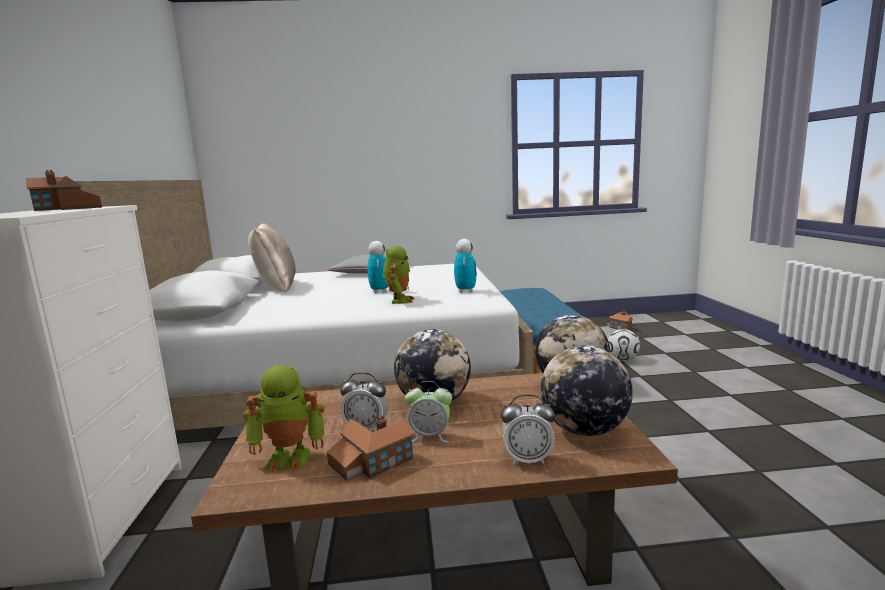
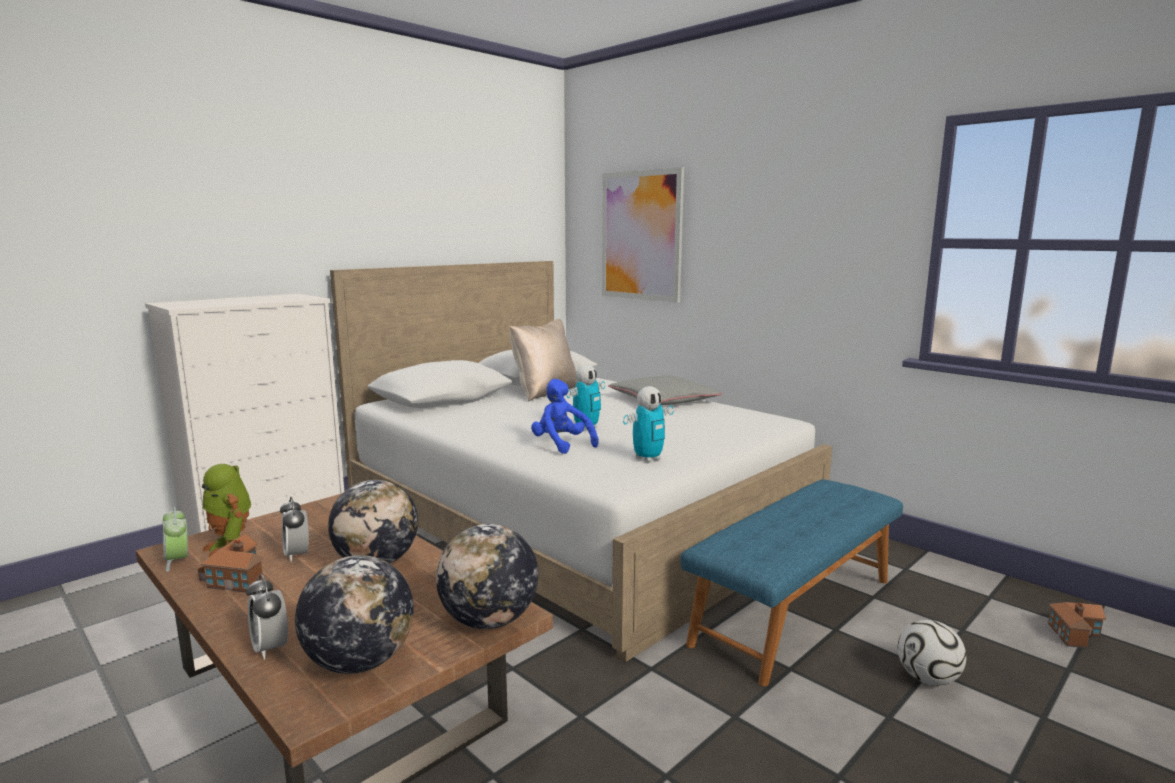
camera: 50 degrees right, 0 degrees up
(69, 208) = (280, 298): toy house -> none
(290, 153) = (641, 236): none -> picture
(399, 300) = (561, 445): toy robot -> blue plush toy
(430, 436) = (298, 585): alarm clock -> alarm clock (178, 561)

